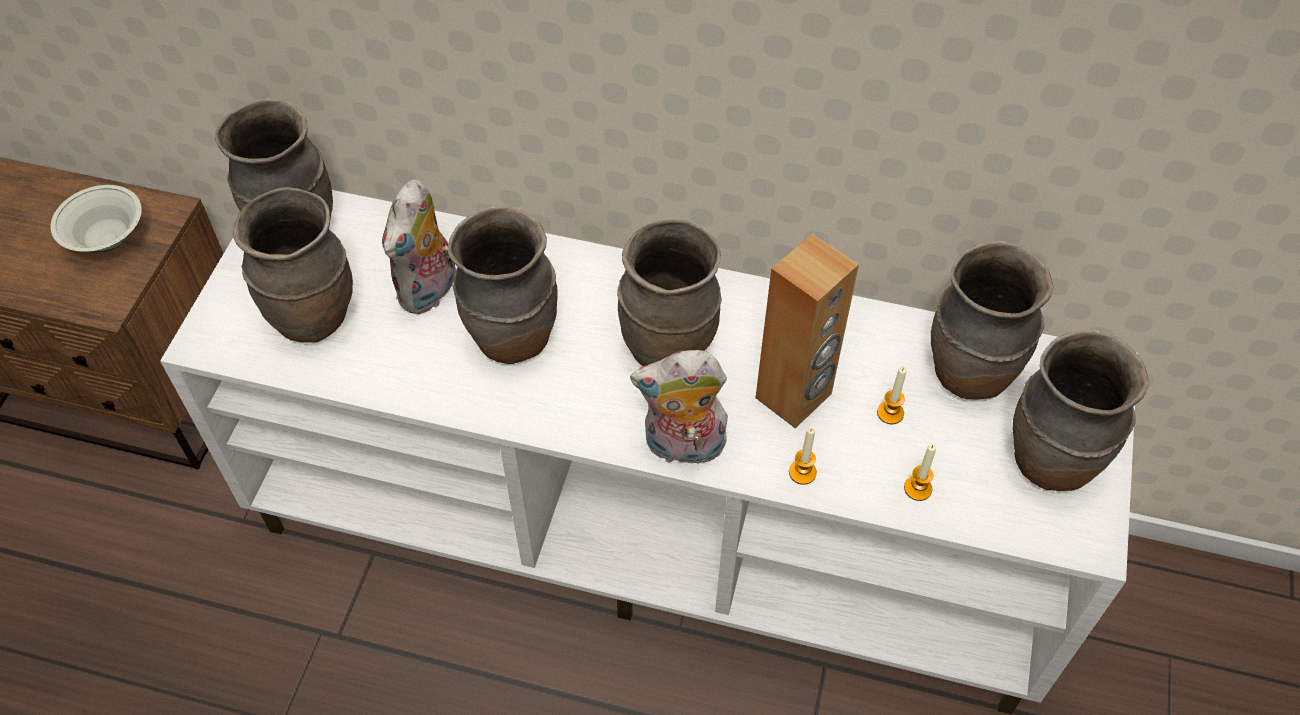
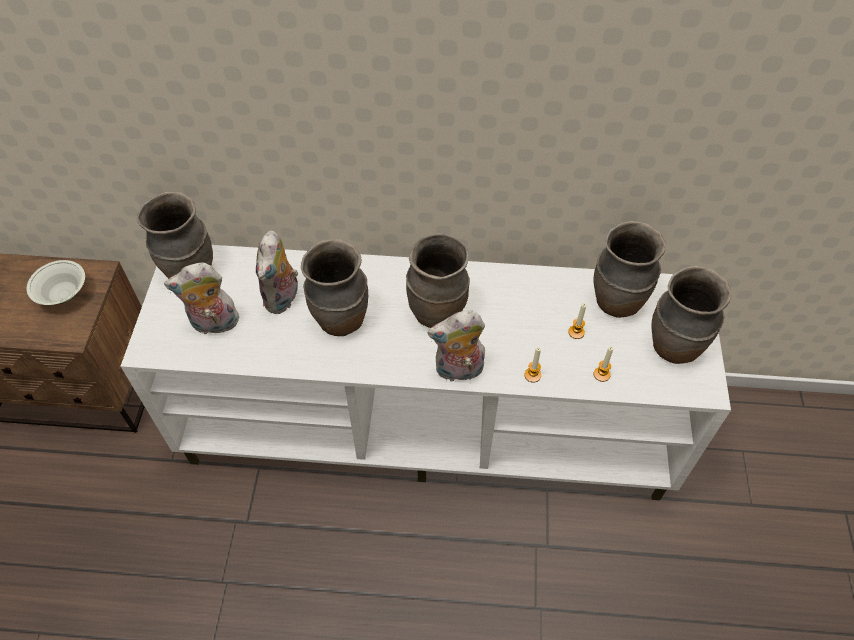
camera: 10 degrees left, 0 degrees up
(314, 317) = (214, 325): brown vase -> plush toy
(794, 396) = (518, 330): brown speaker -> none

